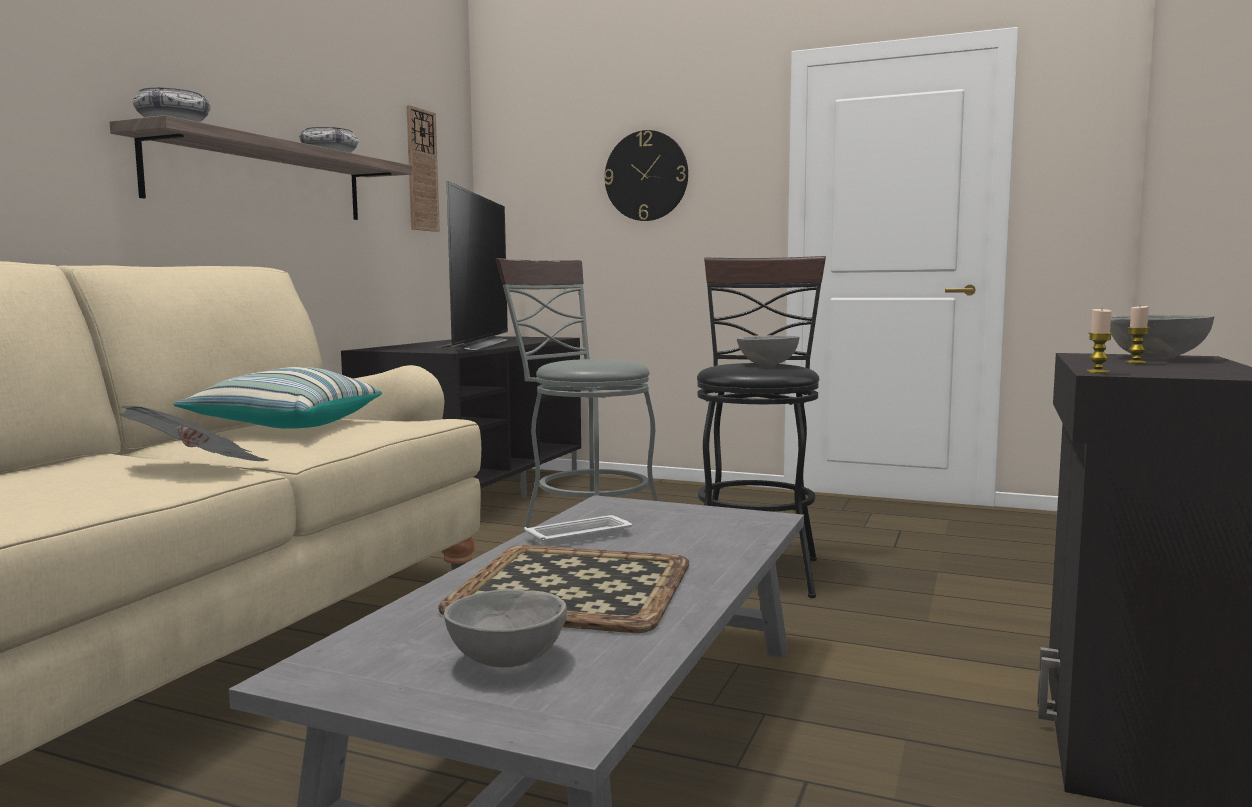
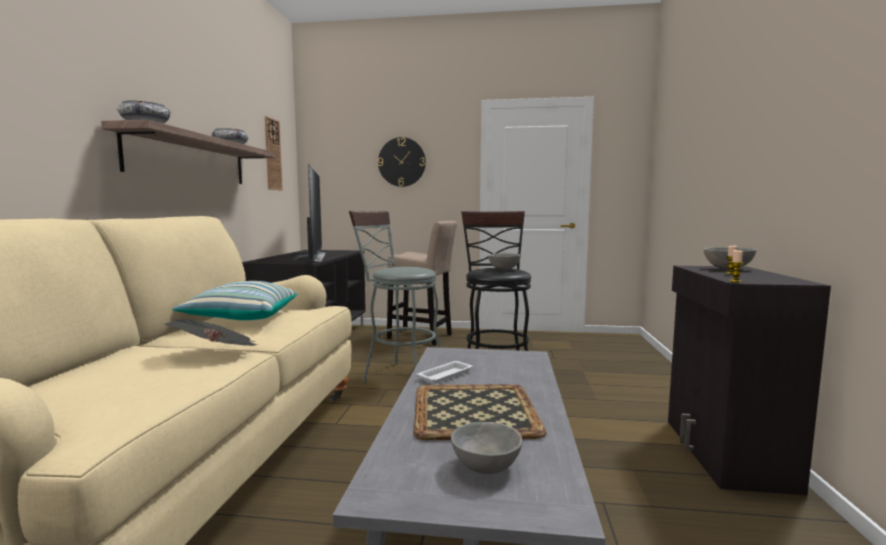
camera: 15 degrees left, 0 degrees up
(669, 497) = (422, 337): none -> beige stool

